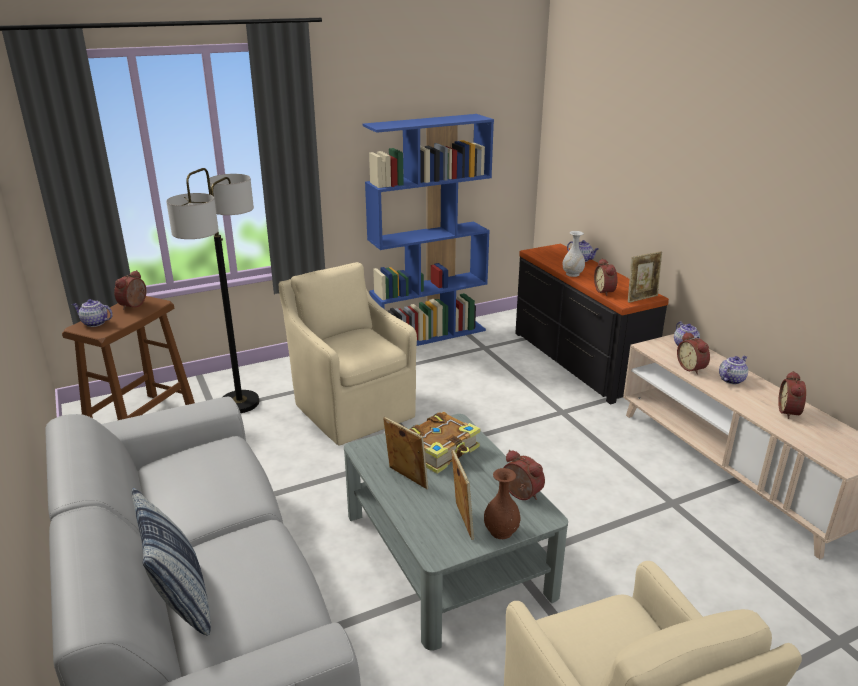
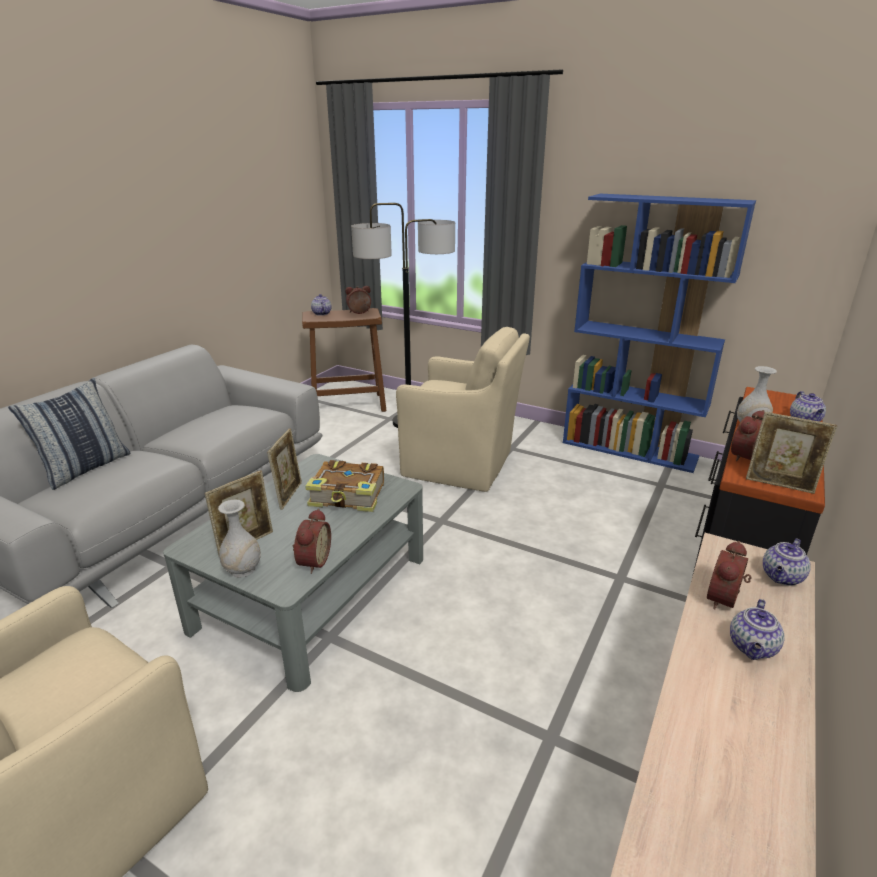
camera: 55 degrees right, 0 degrees up
(353, 409) = (461, 465): beige armchair -> beige armchair turned 90 degrees clockwise
(501, 531) = (243, 570): brown vase -> white vase
(731, 379) = (752, 648): teapot -> teapot turned 105 degrees clockwise
(790, 412) = (747, 746): alarm clock -> none

